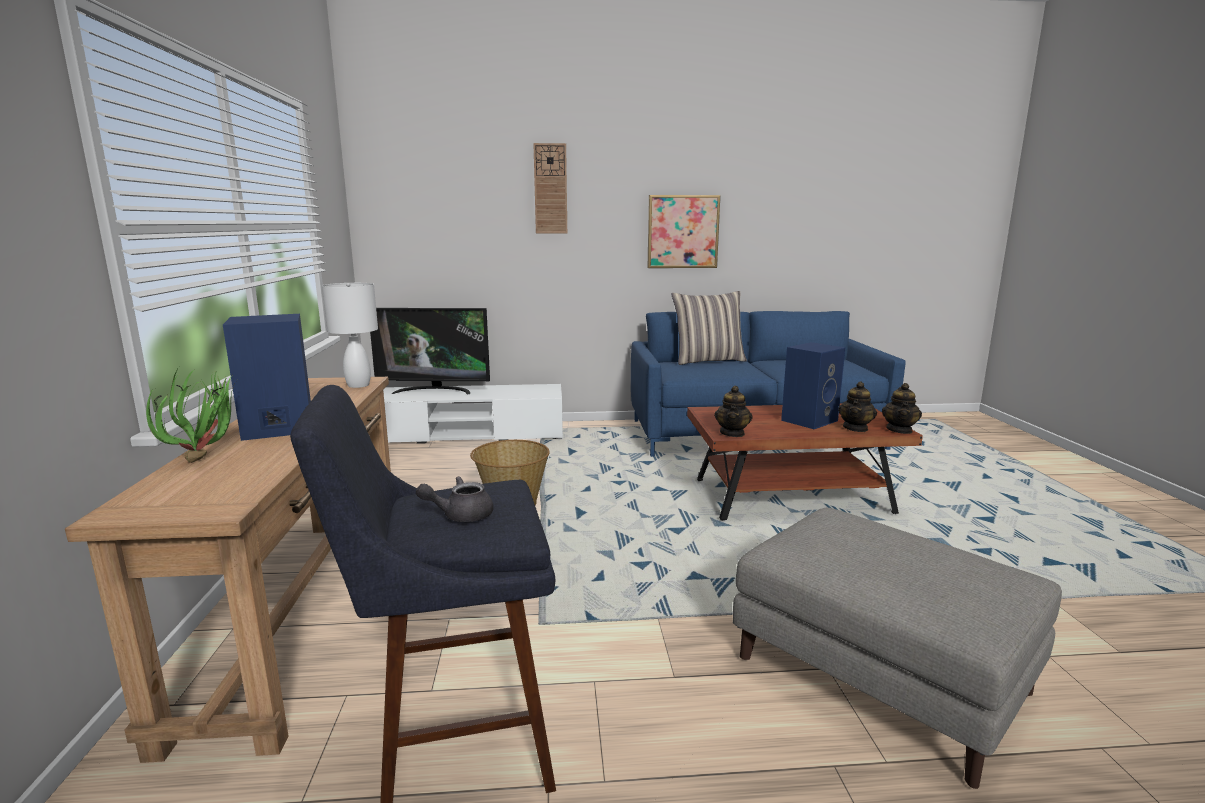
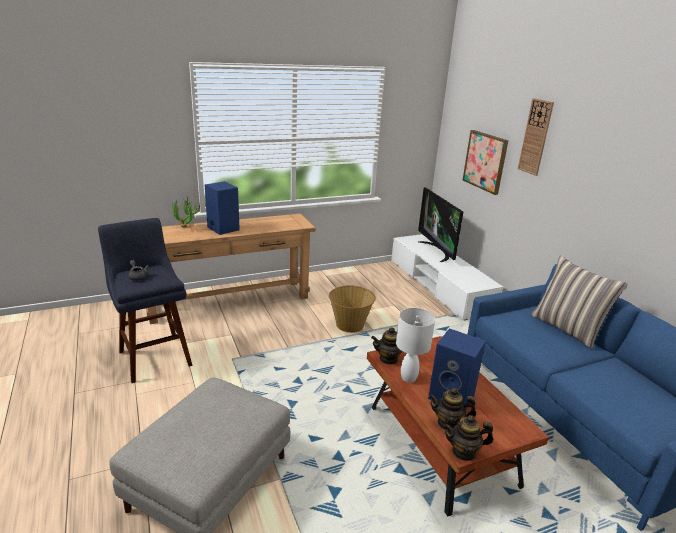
camera: 70 degrees right, 10 degrees up
(357, 385) = (294, 225): white table lamp -> white table lamp (408, 377)
(682, 232) = (622, 205): picture -> picture (485, 161)

